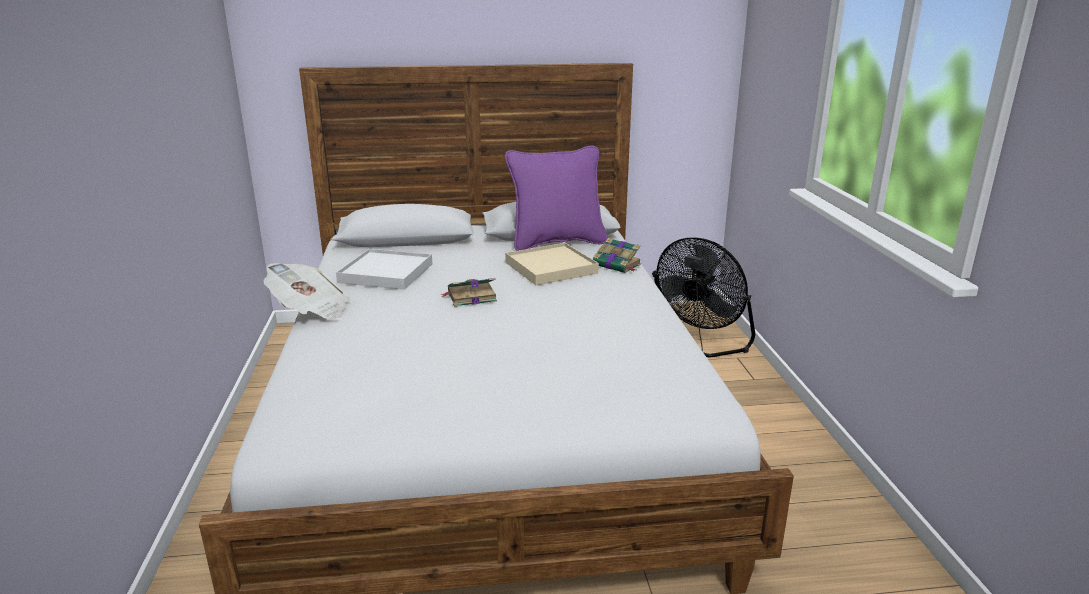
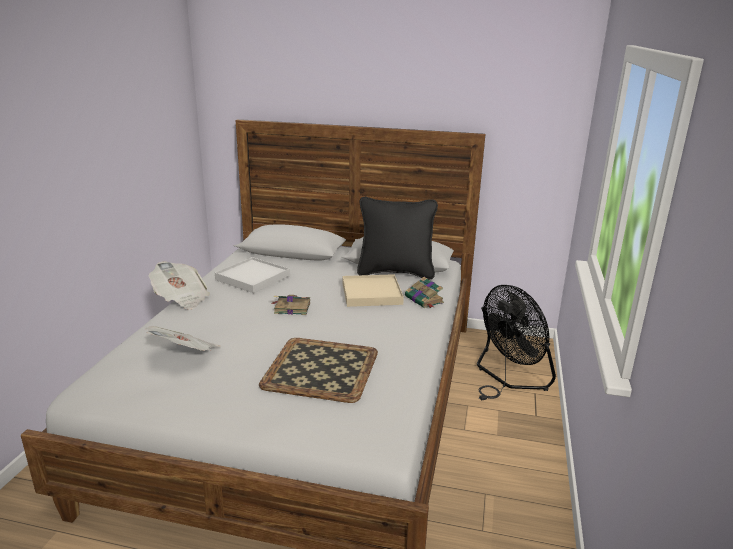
camera: 20 degrees right, 0 degrees up
(388, 370) = (186, 355): none -> newspaper
(556, 242) = (395, 272): purple pillow -> black pillow
(573, 354) = (321, 370): none -> tray

